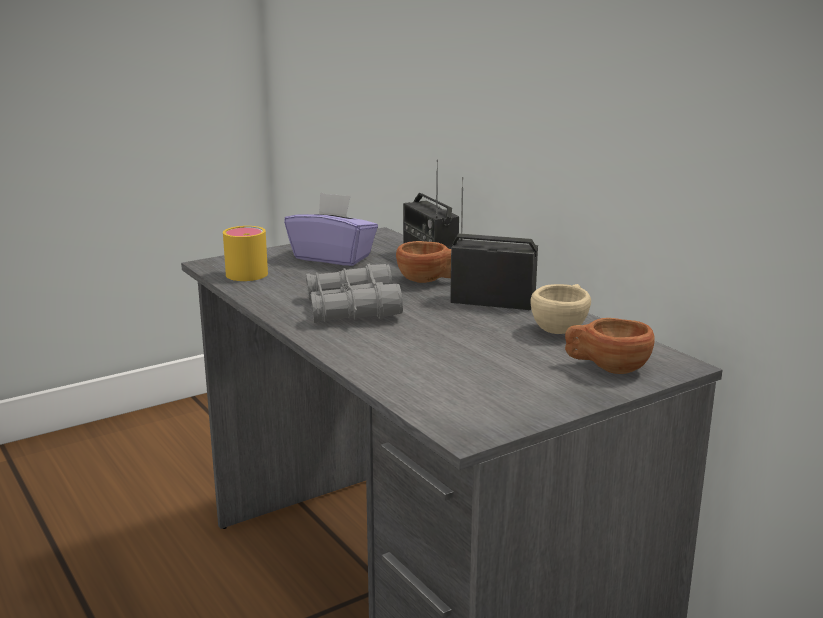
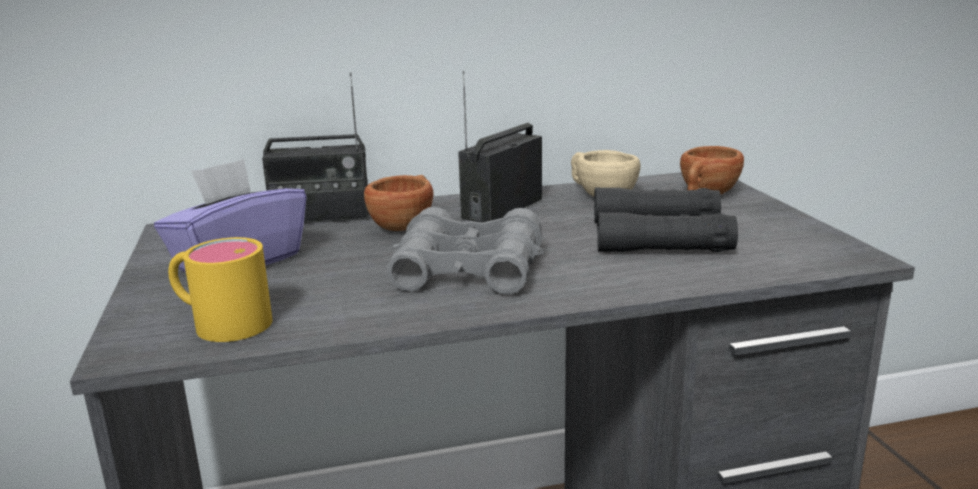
camera: 70 degrees left, 0 degrees up
(465, 356) = (659, 236): none -> black binoculars

